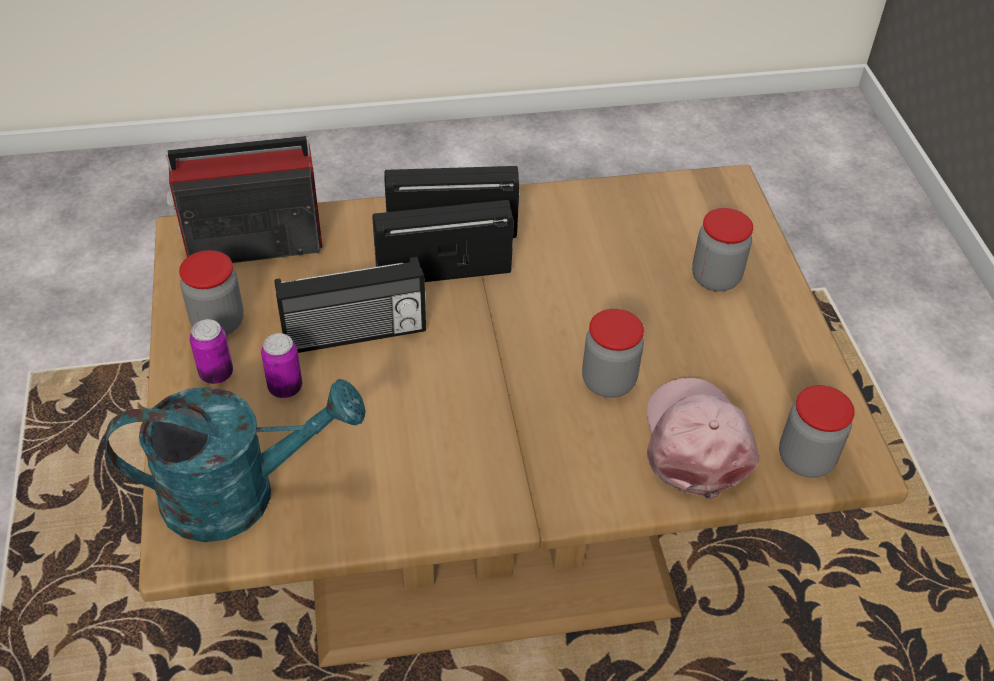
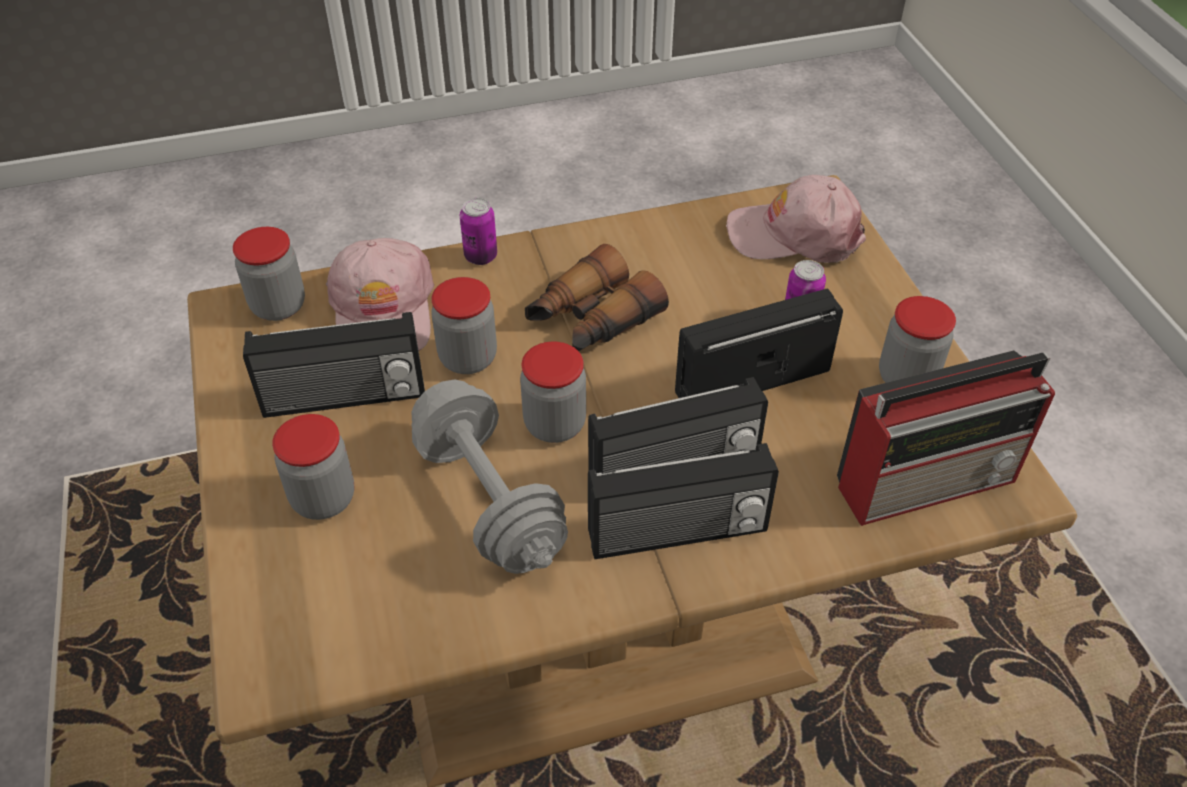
camera: 175 degrees right, 0 degrees up
(216, 374) = (875, 326): can -> can (481, 256)
(239, 493) = (795, 234): turquoise watering can -> pink cap
(487, 409) = (591, 320): none -> binoculars
(533, 314) = (554, 424): none -> jar
(588, 264) = (489, 501): none -> grey dumbbell
(716, 355) = (344, 398): none -> radio

